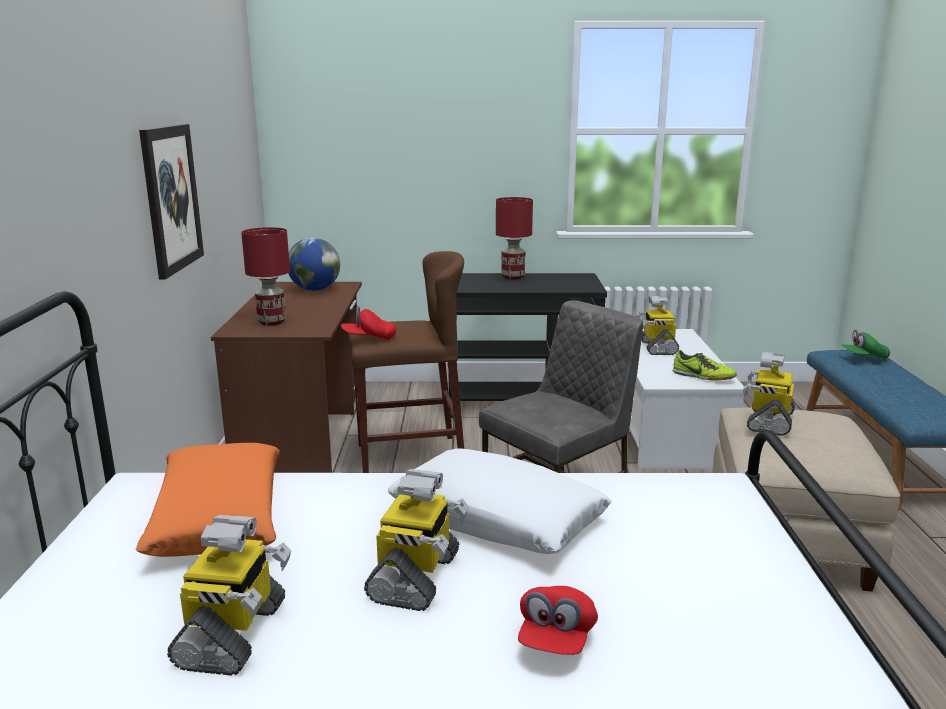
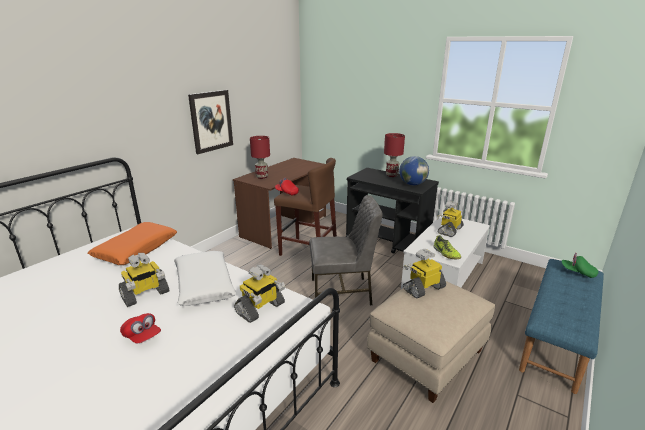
camera: 35 degrees right, 5 degrees up
(234, 635) = (78, 290): toy robot -> toy robot (260, 309)
(315, 290) = (303, 165): globe -> globe (412, 184)
(556, 639) = (142, 336): red cap -> red cap turned 105 degrees counterclockwise

